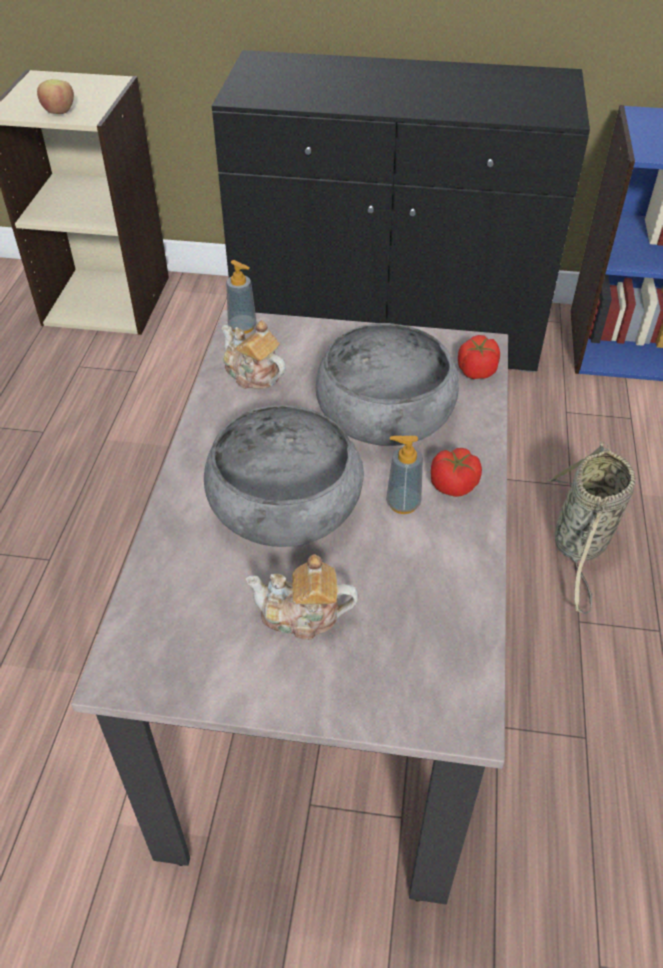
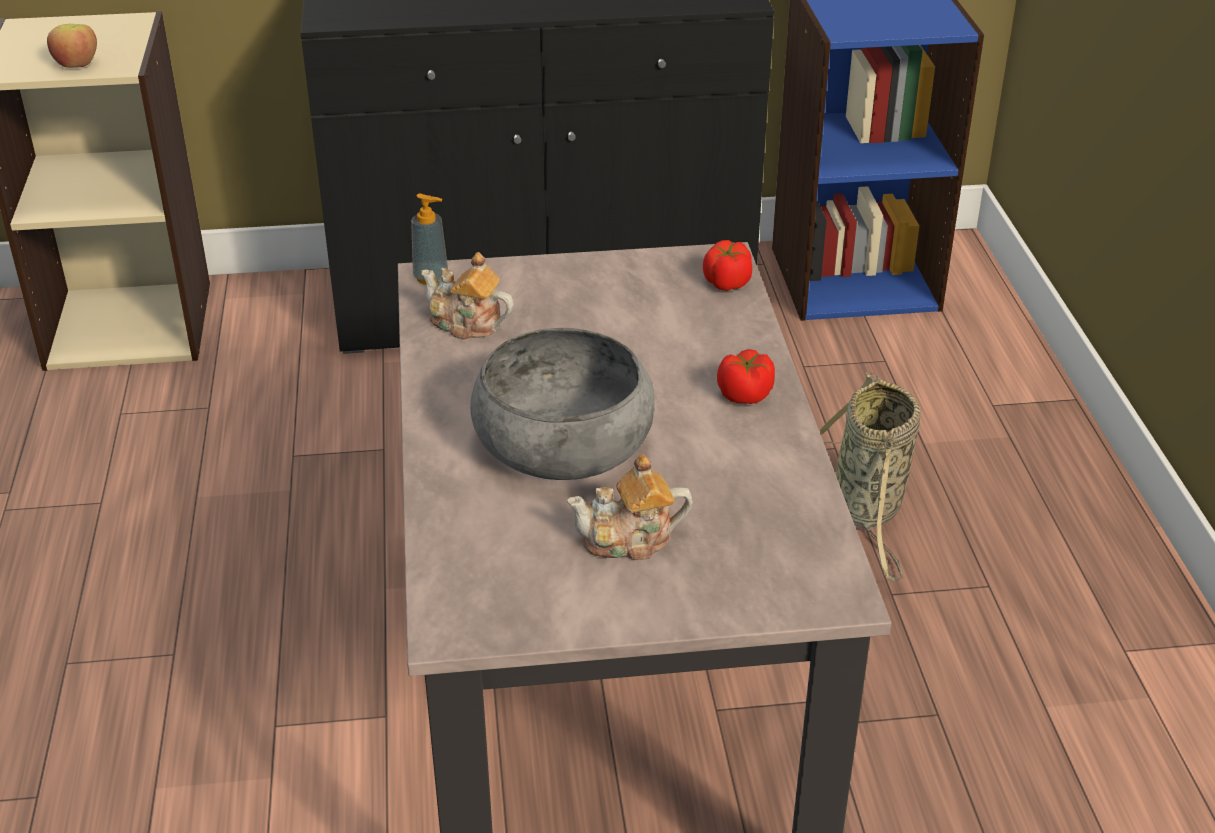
camera: 15 degrees left, 10 degrees down
(384, 412) = (639, 339): grey bowl -> none
(403, 503) = (696, 421): soap dispenser -> none

